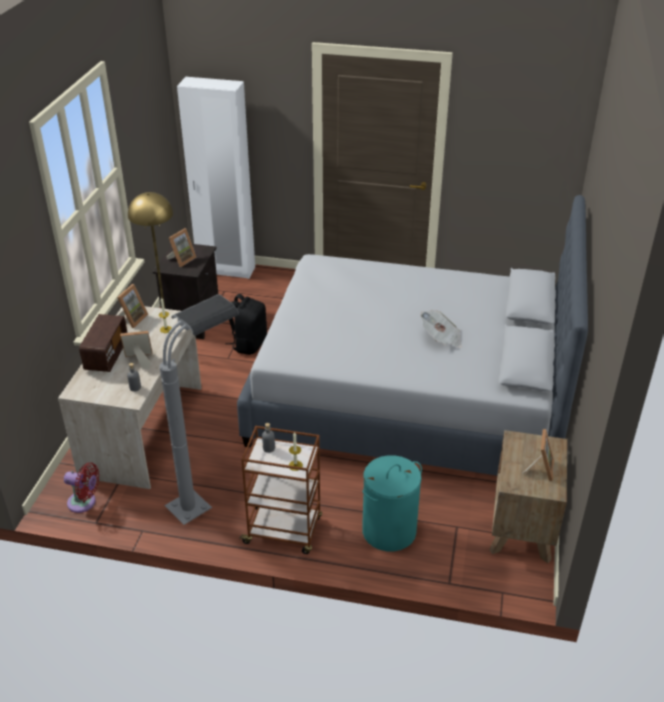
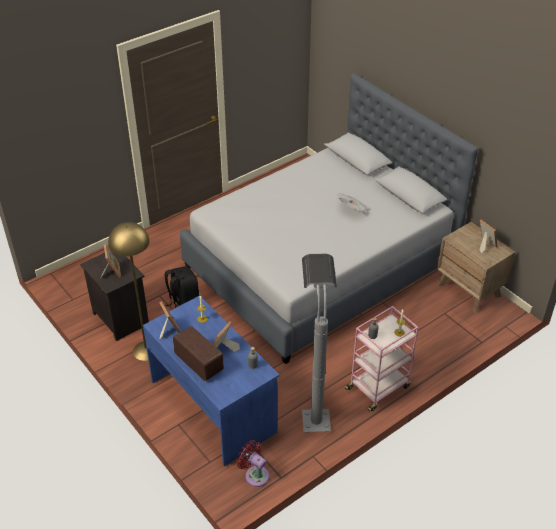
camera: 50 degrees left, 5 degrees up
(84, 503) = (255, 474): red fan -> red fan turned 105 degrees counterclockwise
(144, 430) = (213, 406): beige desk -> blue desk
(226, 270) = (81, 268): white wardrobe -> none
(284, 530) = (378, 387): brown cart -> pink cart
(388, 531) = (422, 342): turquoise laundry basket -> none

